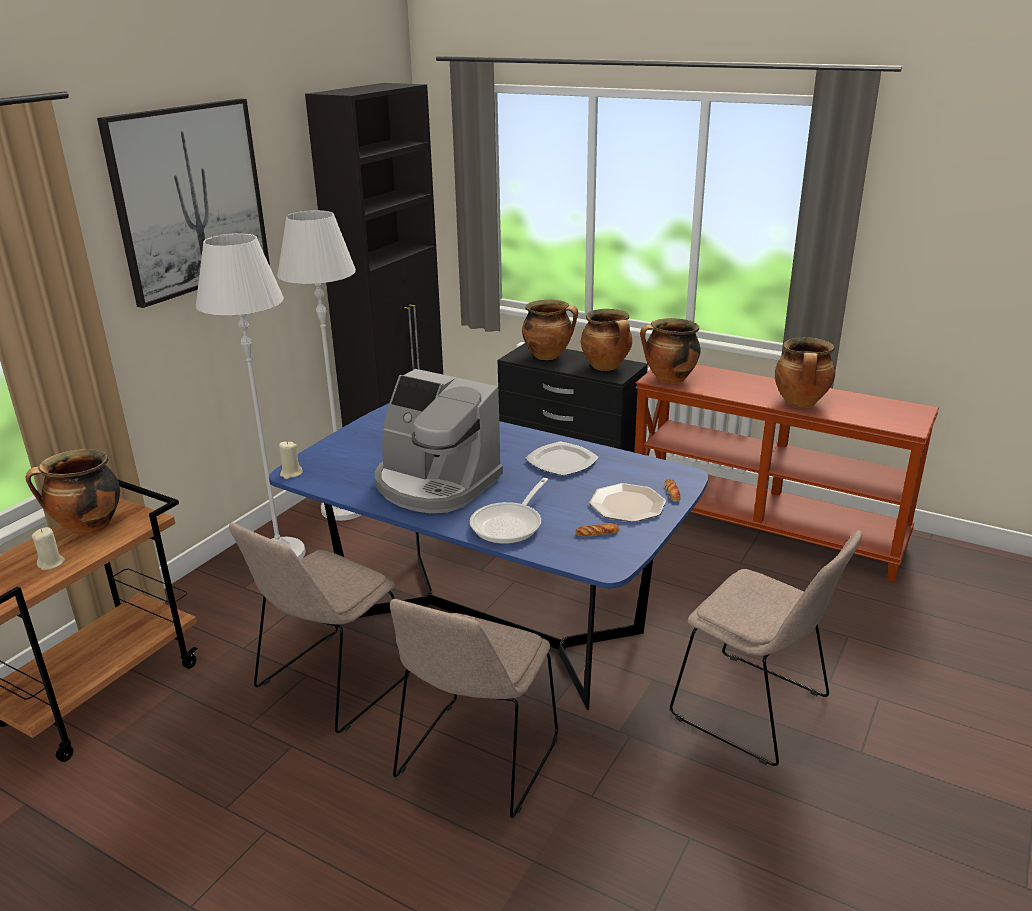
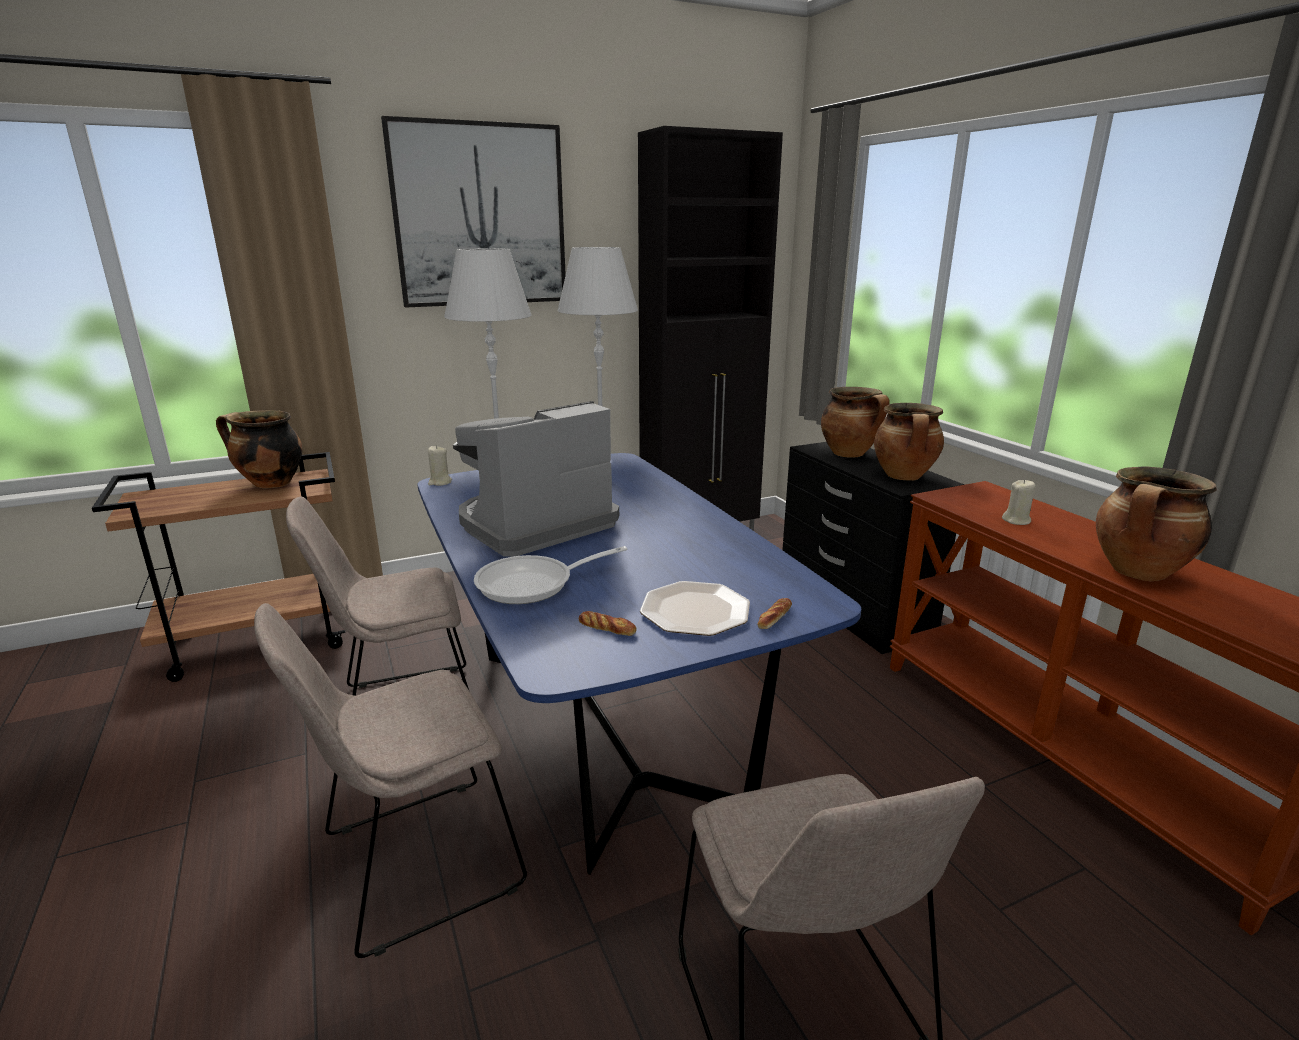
camera: 35 degrees right, 5 degrees down
(51, 563) = (205, 499): beige candle -> beige candle (1016, 521)
(435, 484) = (534, 525): coffee machine -> coffee machine turned 75 degrees clockwise
(561, 461) = (694, 543): plate -> none
(669, 379) = (960, 501): cooking pot -> none

